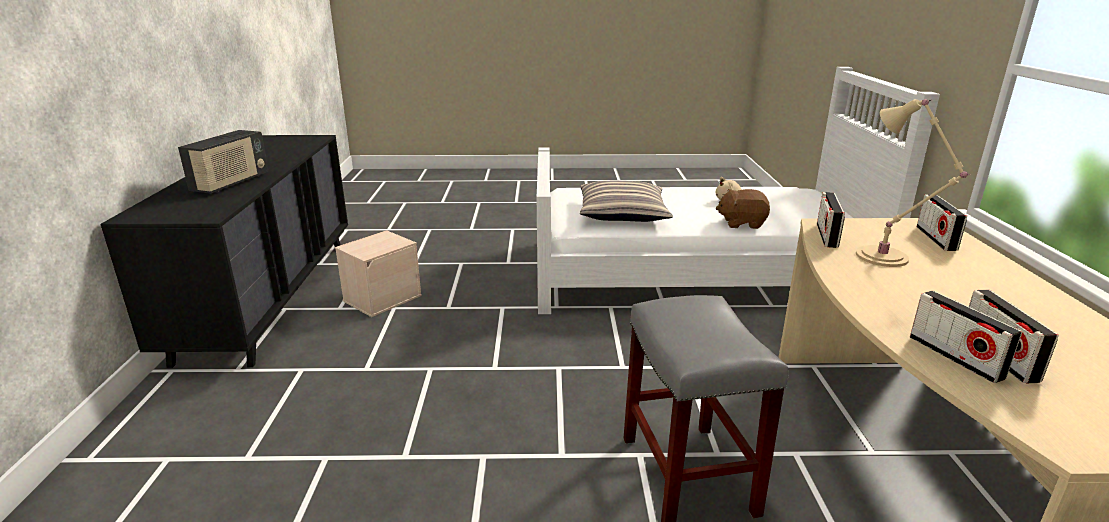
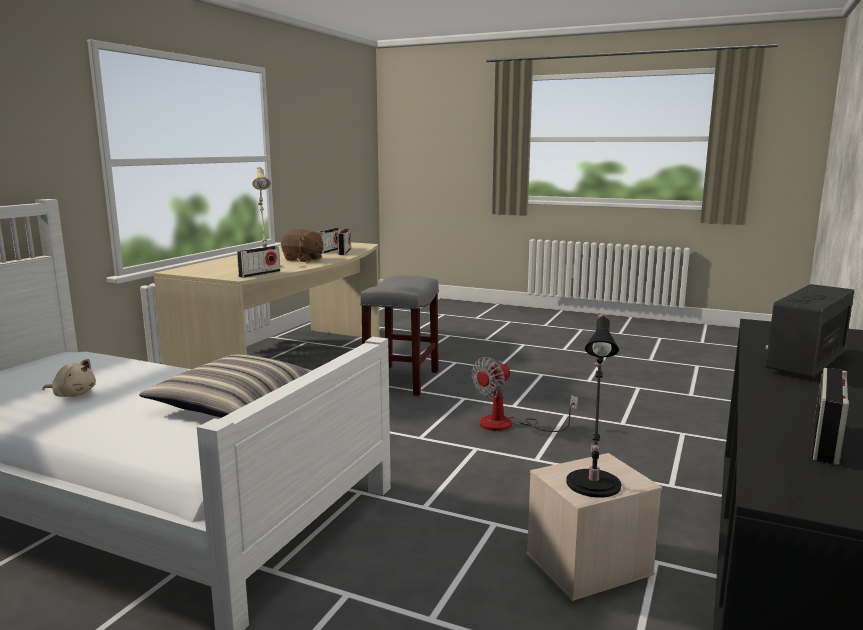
camera: 155 degrees left, 10 degrees down
(376, 242) = (593, 481): none -> black table lamp
(475, 412) = (508, 425): none -> fan
(741, 223) = (149, 369): brown plush toy -> brown plush toy (303, 259)
(936, 238) = (206, 267): radio -> radio (826, 442)

